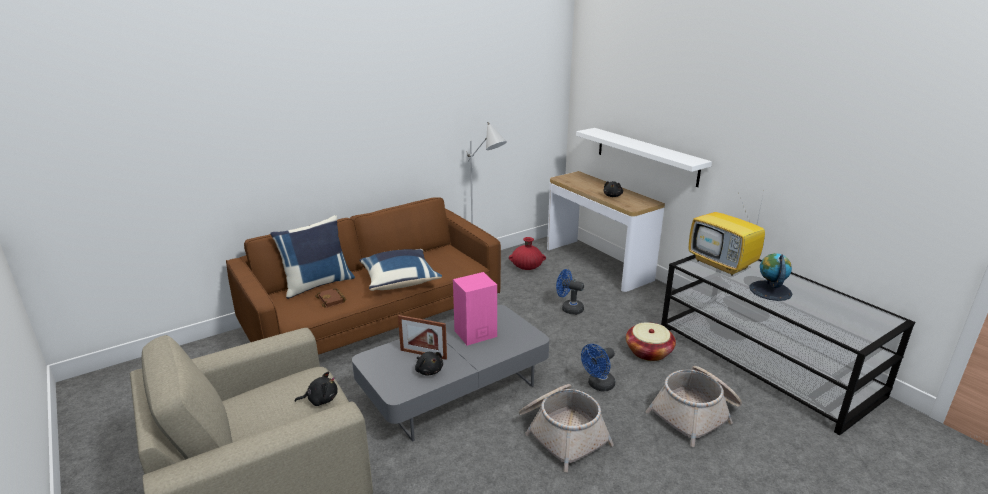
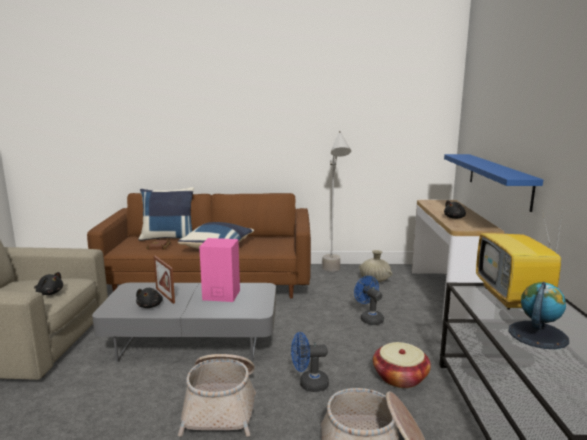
camera: 35 degrees right, 10 degrees down
(527, 267) = (375, 280): red vase -> beige vase
(646, 156) = (498, 179): white shelf -> blue shelf

